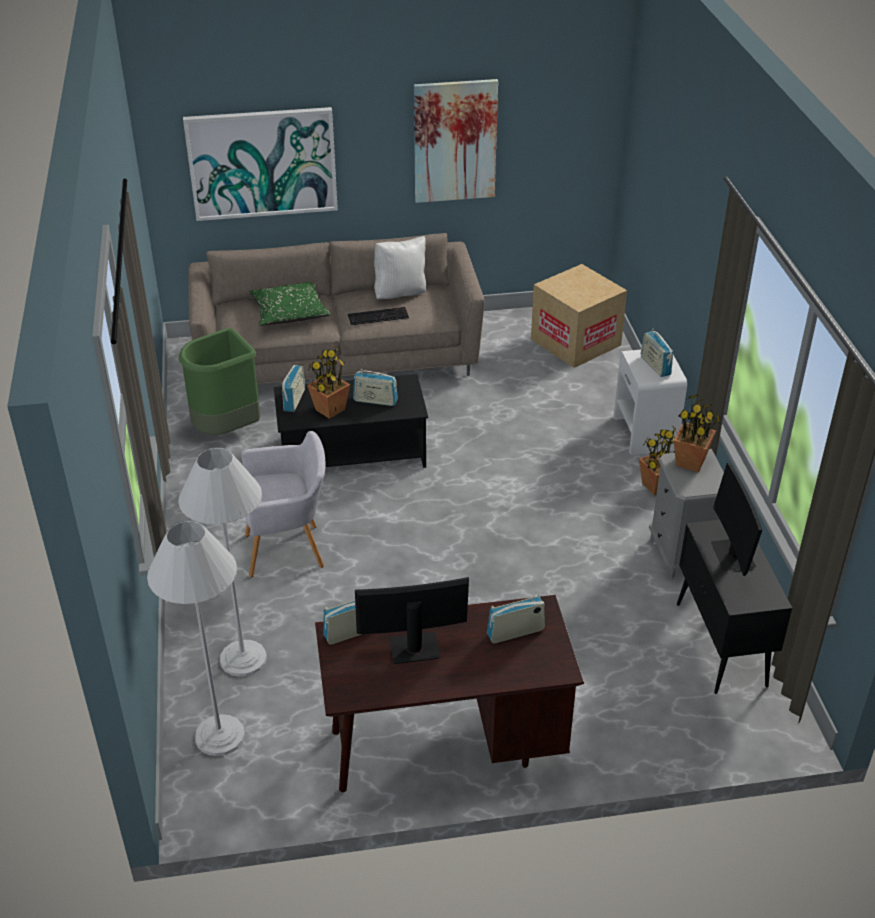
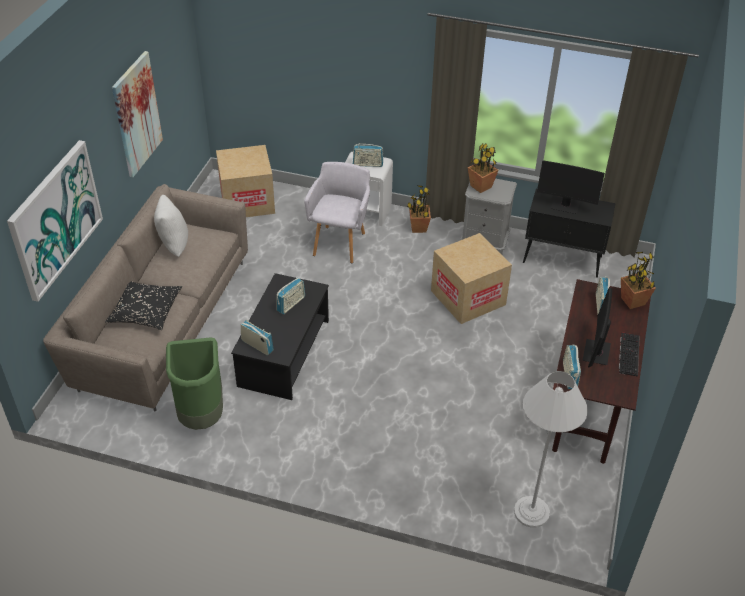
camera: 65 degrees left, 5 degrees up
(243, 658) = (465, 479): white floor lamp -> none
(289, 313) = (145, 311): green pillow -> black pillow
(289, 550) = (369, 421): grey armchair -> grey armchair (340, 242)
(330, 410) = (284, 330): potted plant -> potted plant (633, 301)
(378, 316) = (193, 266): keyboard -> keyboard (628, 353)
(560, 570) = (468, 297): none -> cardboard box

